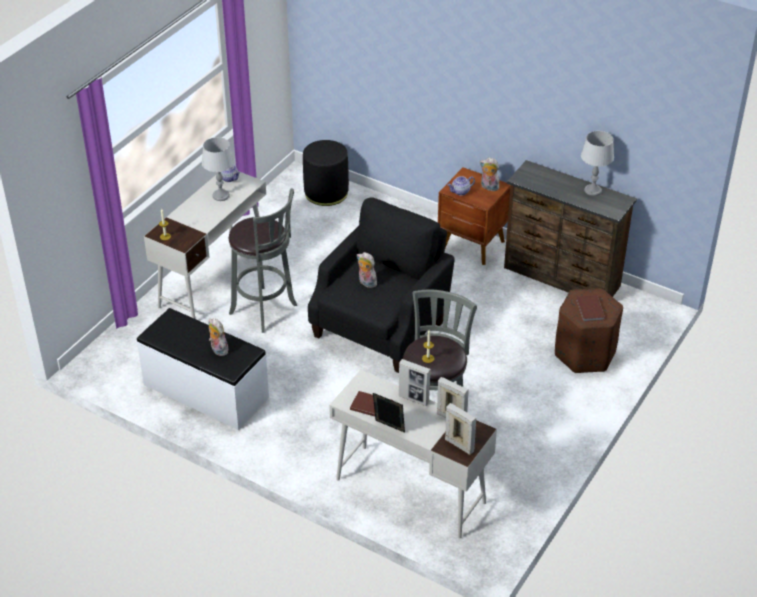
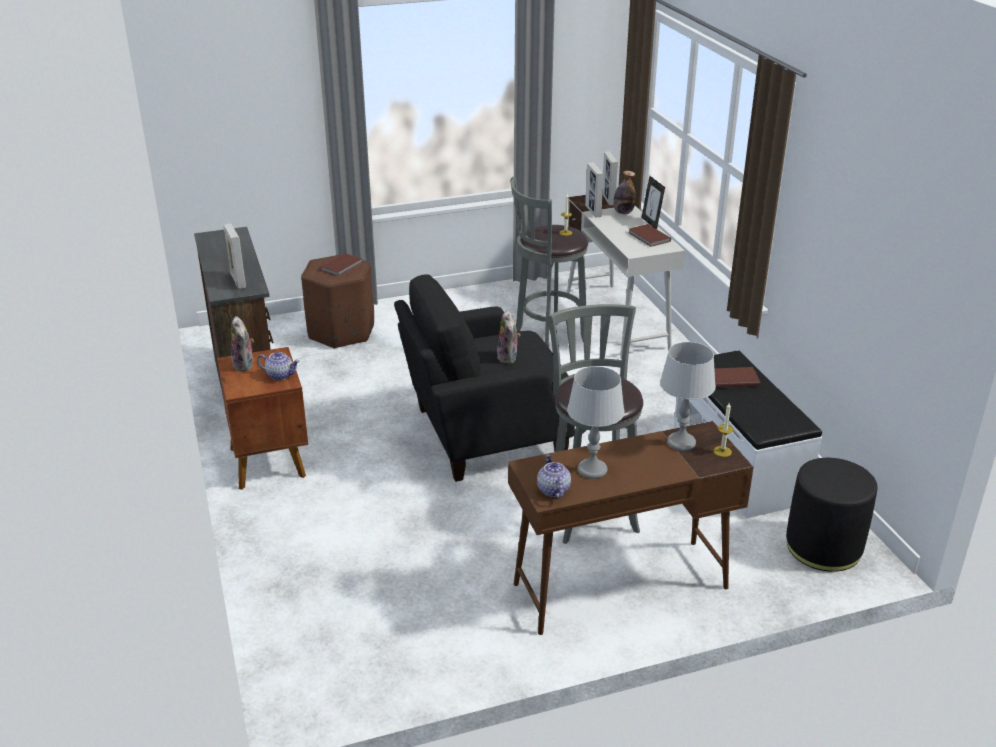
camera: 140 degrees left, 10 degrees down
(214, 280) = (619, 586): white desk -> brown desk
(218, 350) = (733, 379): plush toy -> brown book
(326, 192) = (321, 634): black ottoman -> black ottoman (823, 547)
(413, 399) = (607, 229): picture frame -> picture frame (238, 281)
(426, 431) = (623, 212): none -> bottle
(593, 190) = (214, 252): grey table lamp -> grey table lamp (681, 443)

